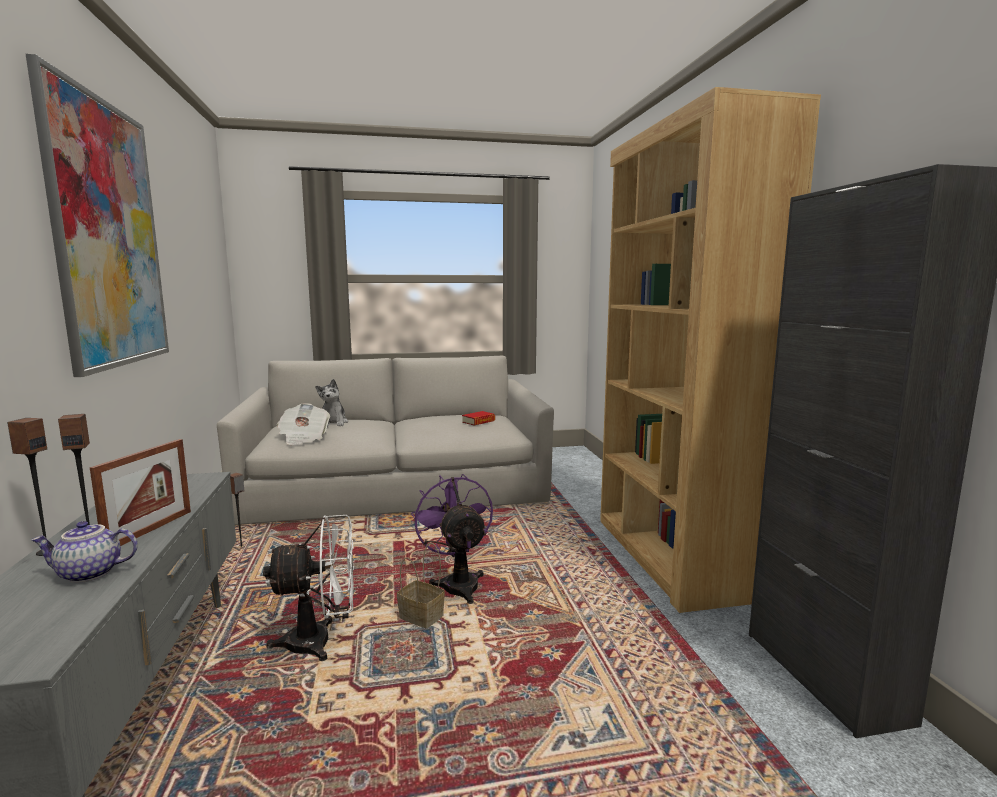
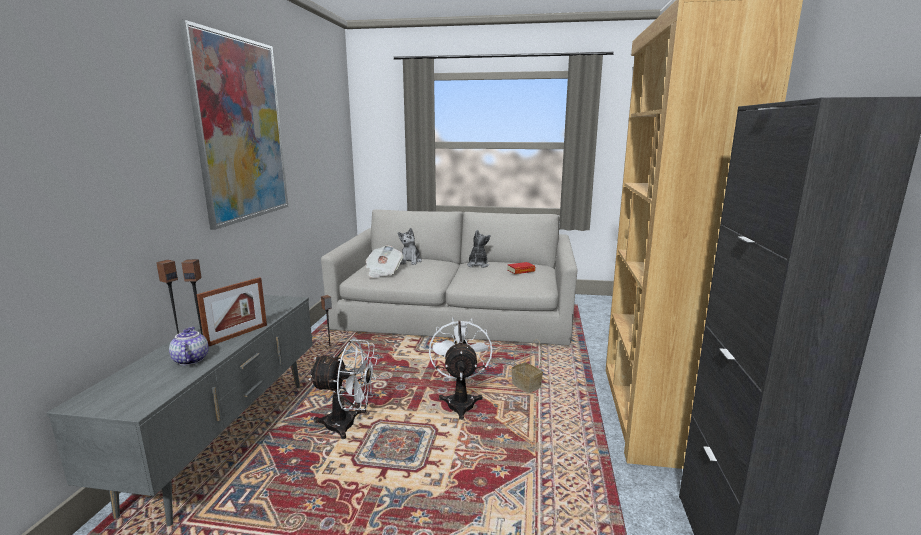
camera: 20 degrees right, 5 degrees up
(88, 574) = (190, 360): teapot -> teapot turned 60 degrees clockwise
(422, 420) = (478, 265): none -> plush toy
(423, 617) = (422, 423): basket -> basket (527, 386)
(458, 583) = (460, 401): purple fan -> white fan

